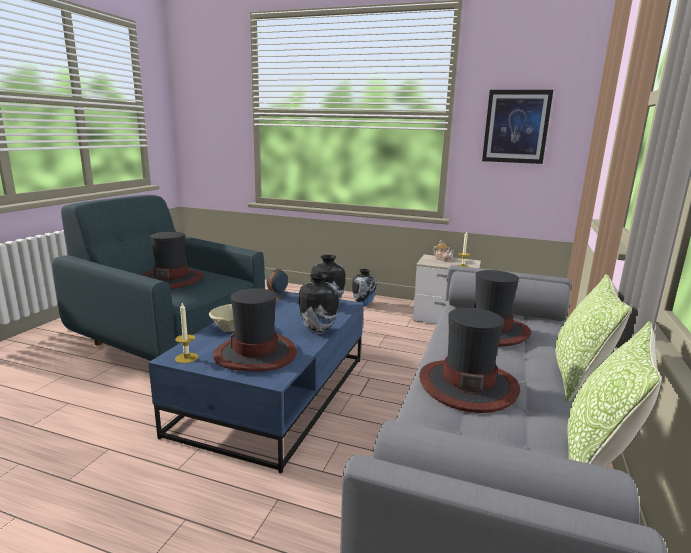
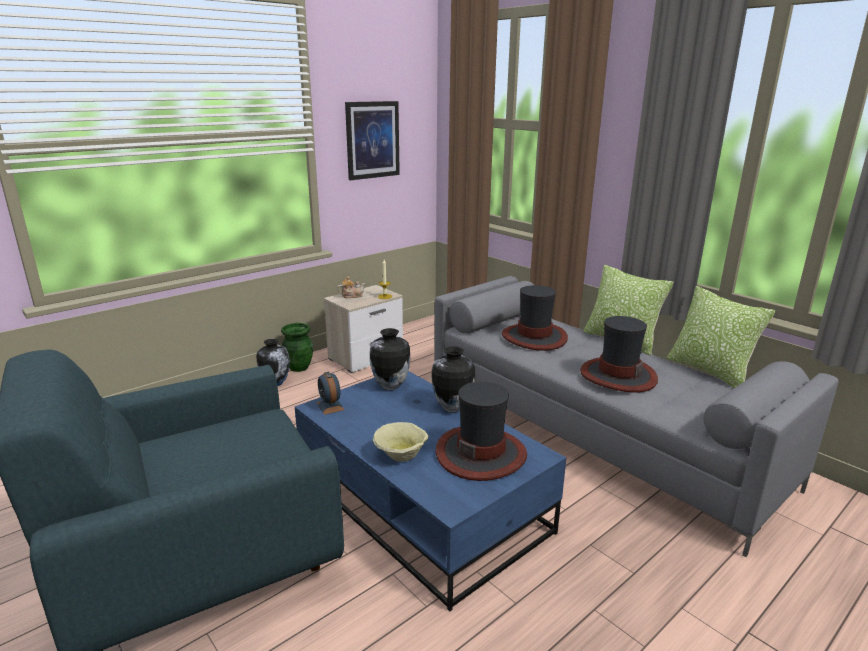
camera: 60 degrees left, 5 degrees up
(172, 279) = (207, 461): hat -> none
(186, 358) = (459, 498): candle -> none
(393, 304) = (299, 367): none -> green vase

